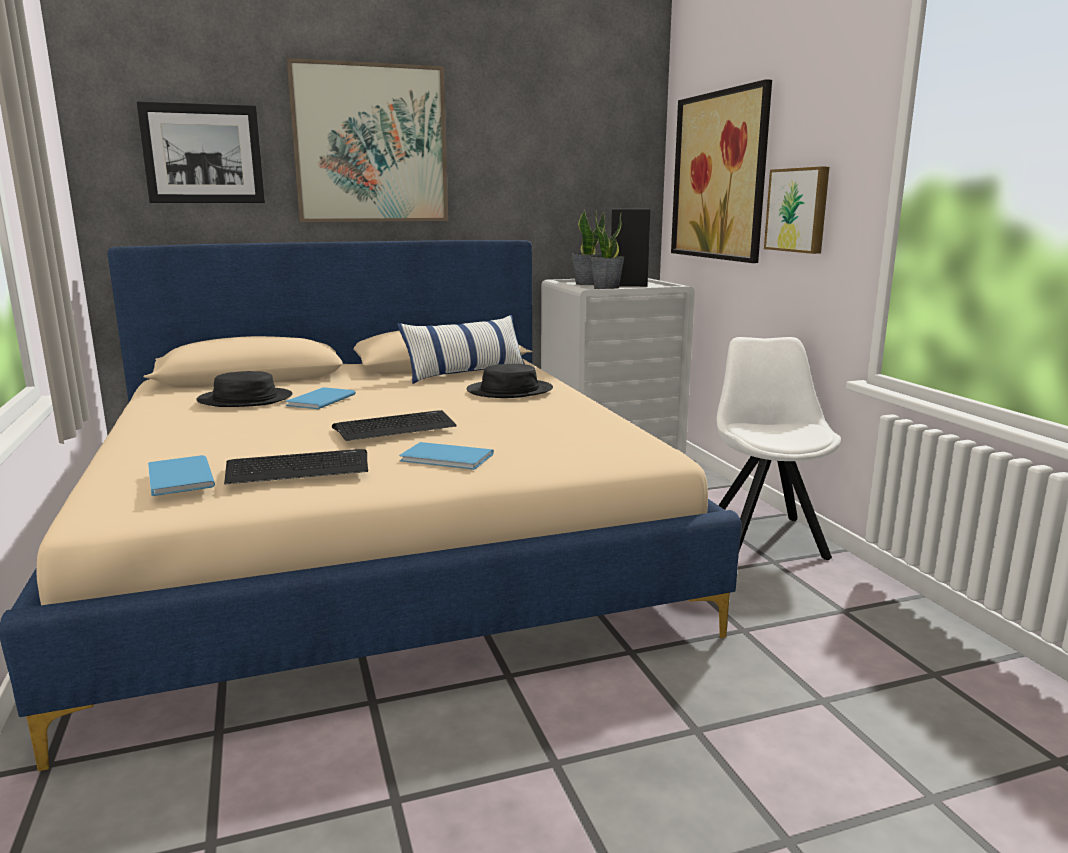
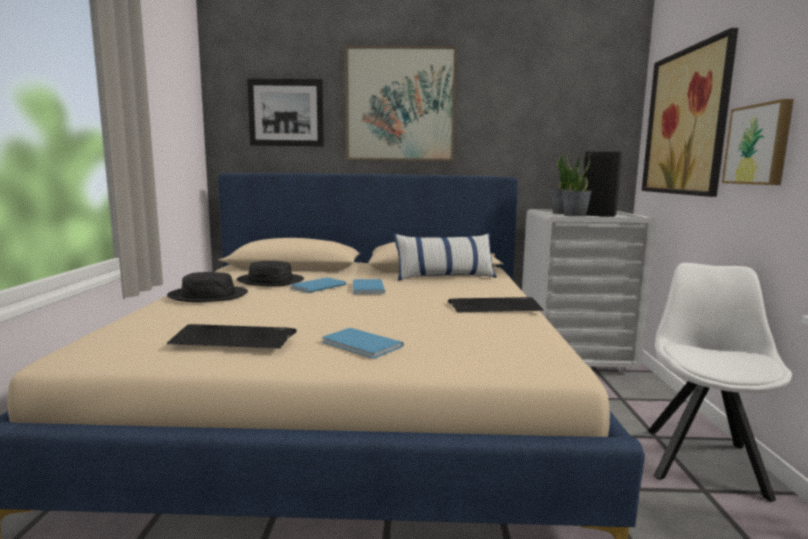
camera: 20 degrees right, 5 degrees down
(178, 478) = (144, 334): blue book -> blue book (366, 288)
(395, 427) = (345, 313): keyboard -> keyboard (495, 306)
(509, 390) = (466, 293): black hat -> black hat (208, 295)

